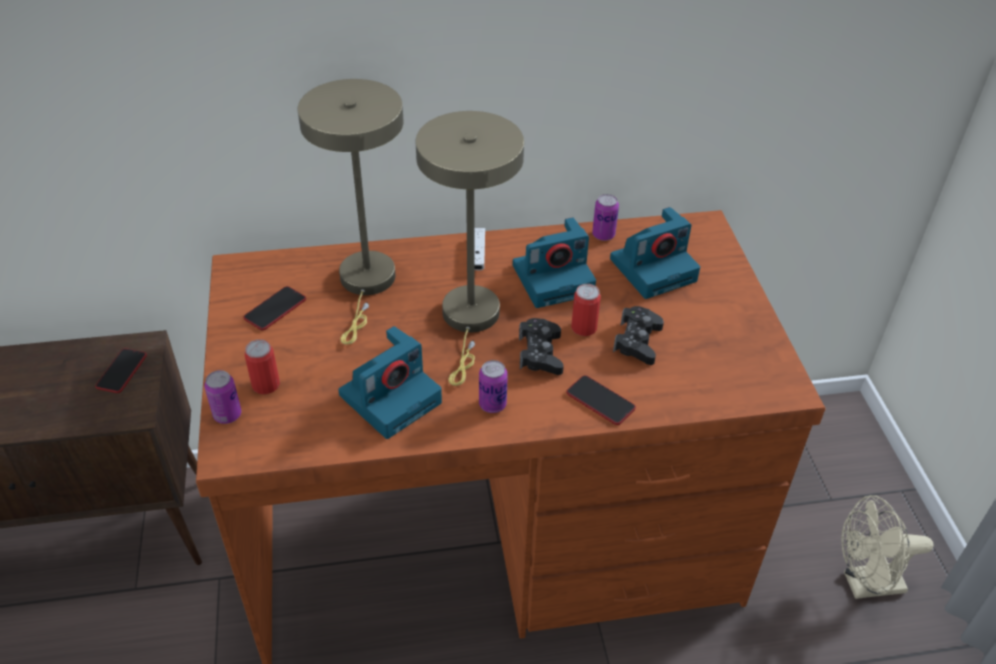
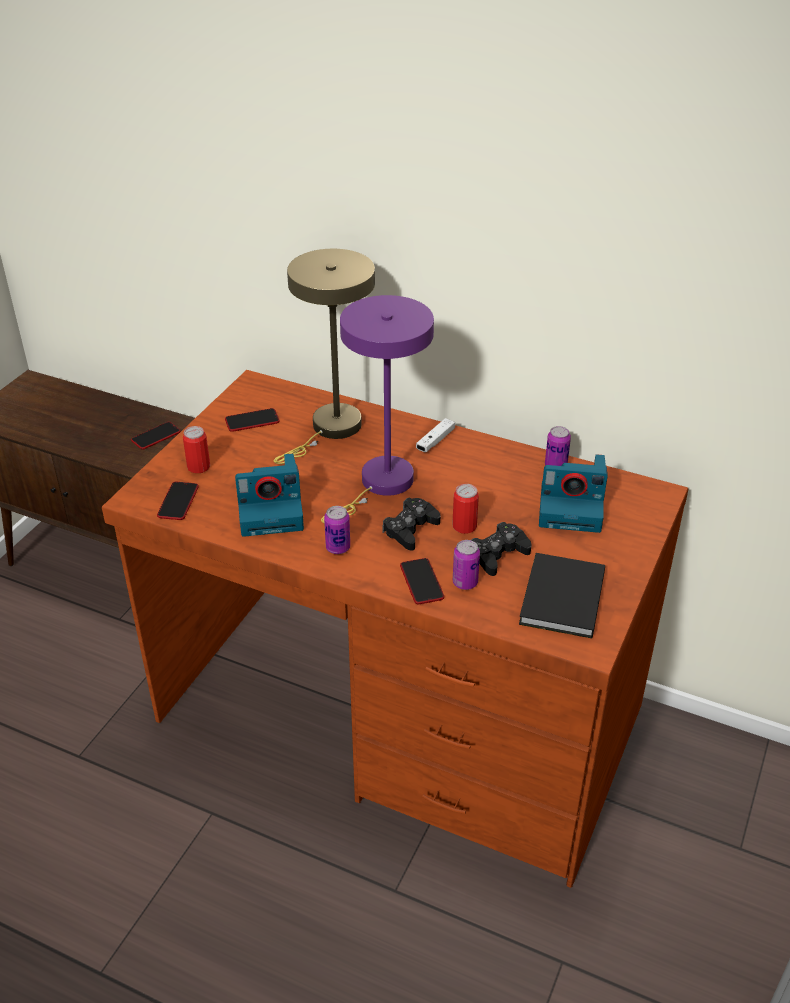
camera: 35 degrees right, 5 degrees down
(227, 415) = (157, 475): can -> can (465, 583)
(281, 434) = (178, 502): none -> phone
(470, 320) = (381, 485): beige table lamp -> purple table lamp
(554, 278) = (478, 482): camera -> none
(726, 359) = (560, 600): none -> black book
(865, 585) = (708, 937): beige fan -> none

